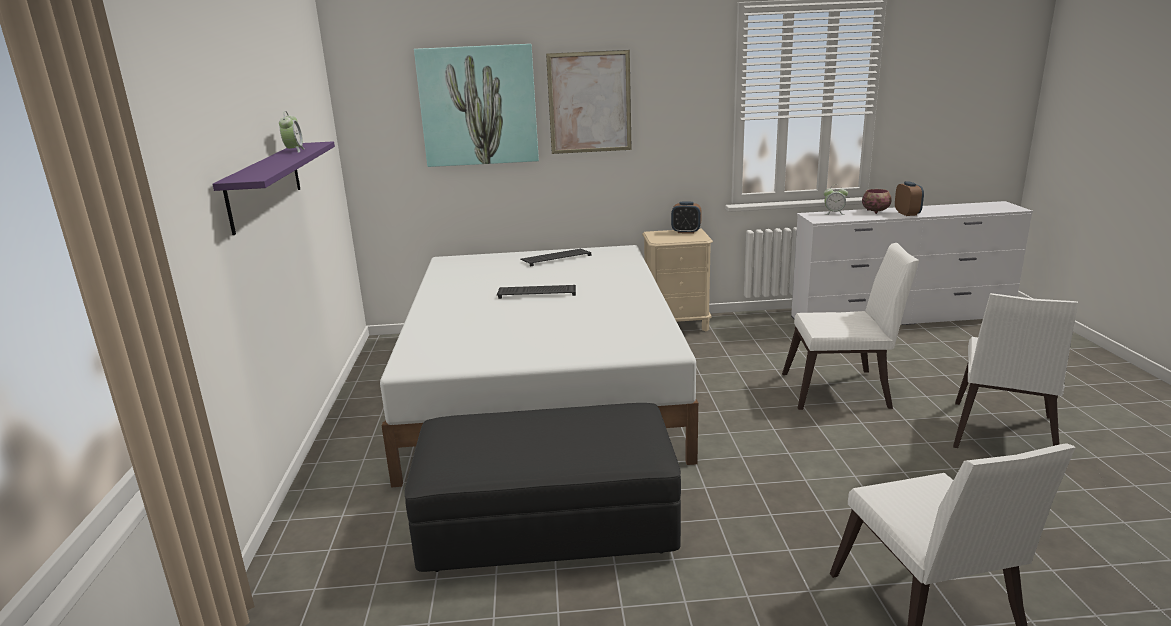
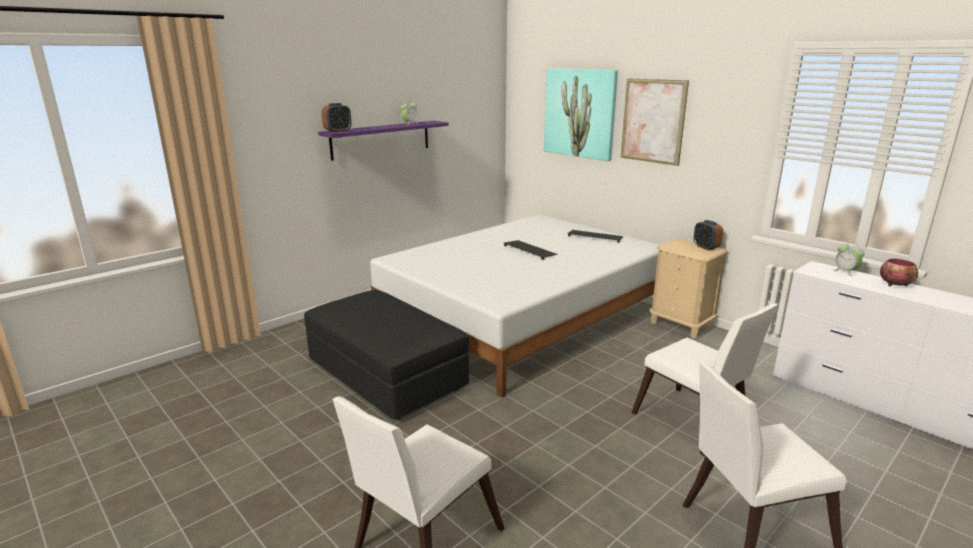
camera: 50 degrees right, 0 degrees up
(907, 213) = (926, 297): alarm clock -> alarm clock (338, 131)

